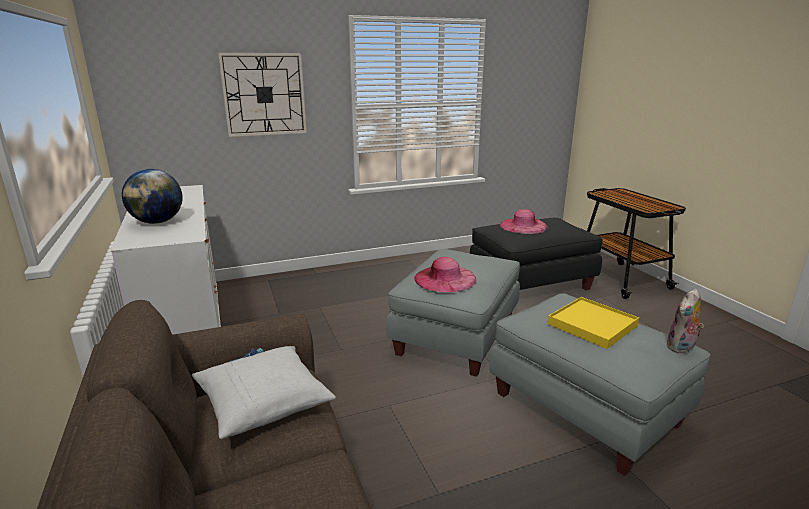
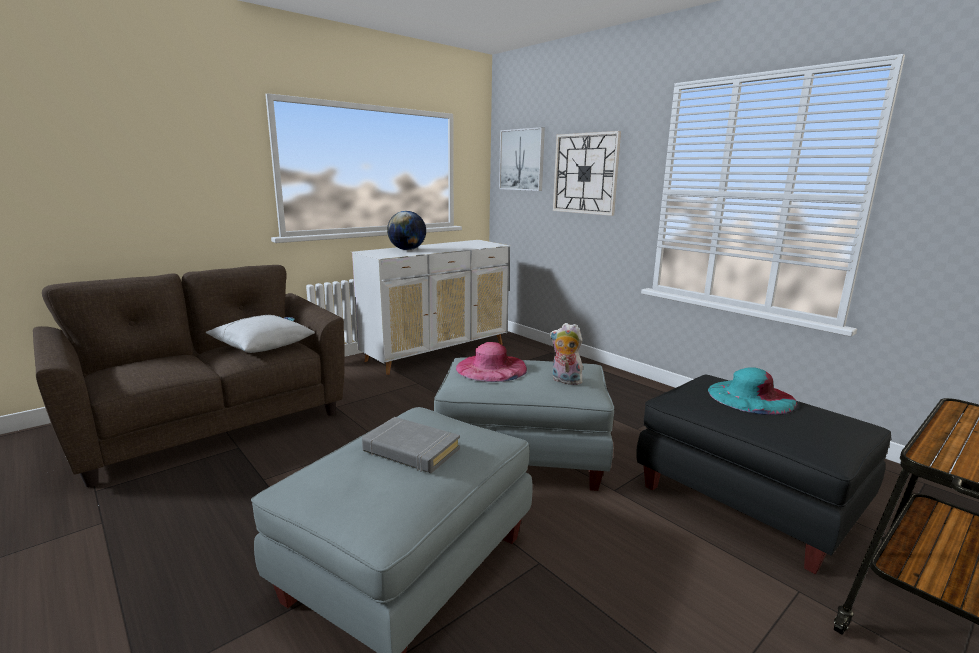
camera: 70 degrees right, 5 degrees down
(160, 81) = (522, 160): none -> picture
(524, 226) = (751, 396): pink hat -> turquoise hat
(592, 325) = (411, 450): yellow tray -> grey book
(681, 348) = (374, 528): plush toy -> plush toy (565, 381)

